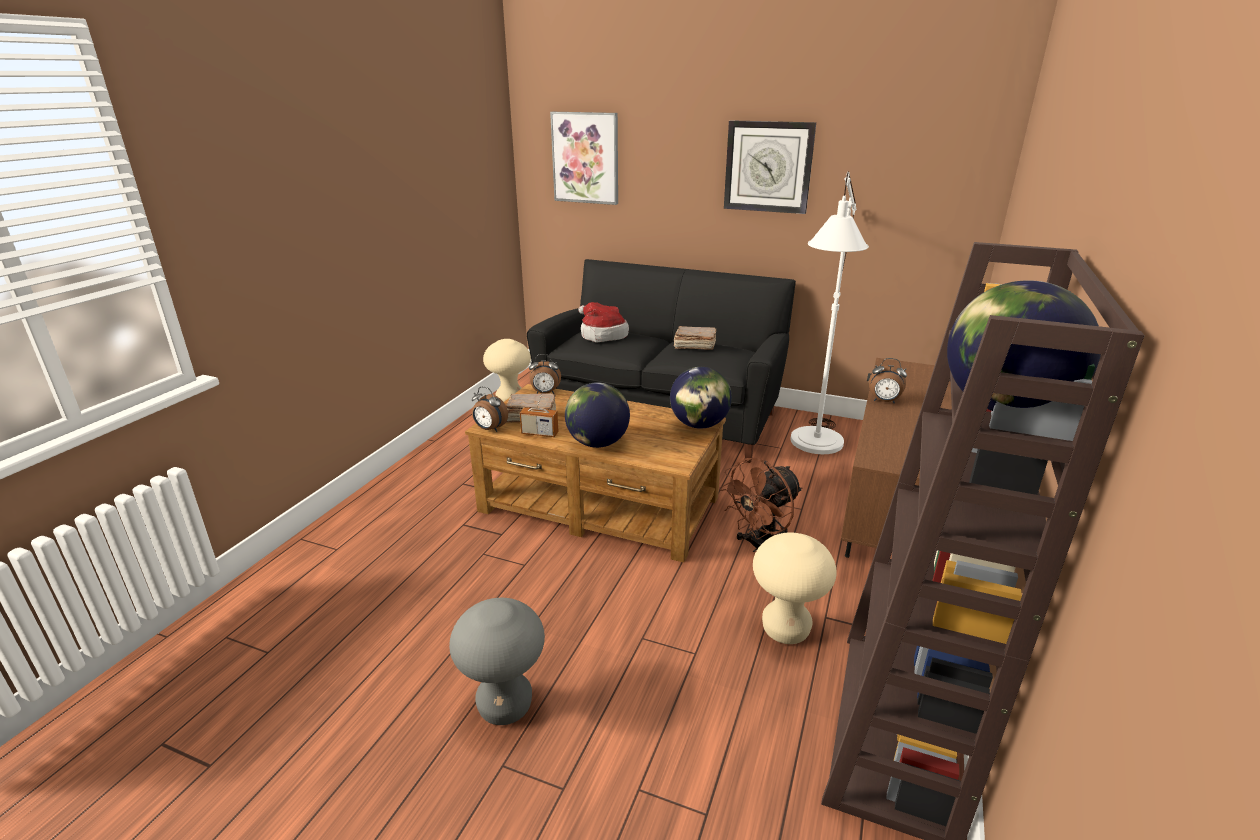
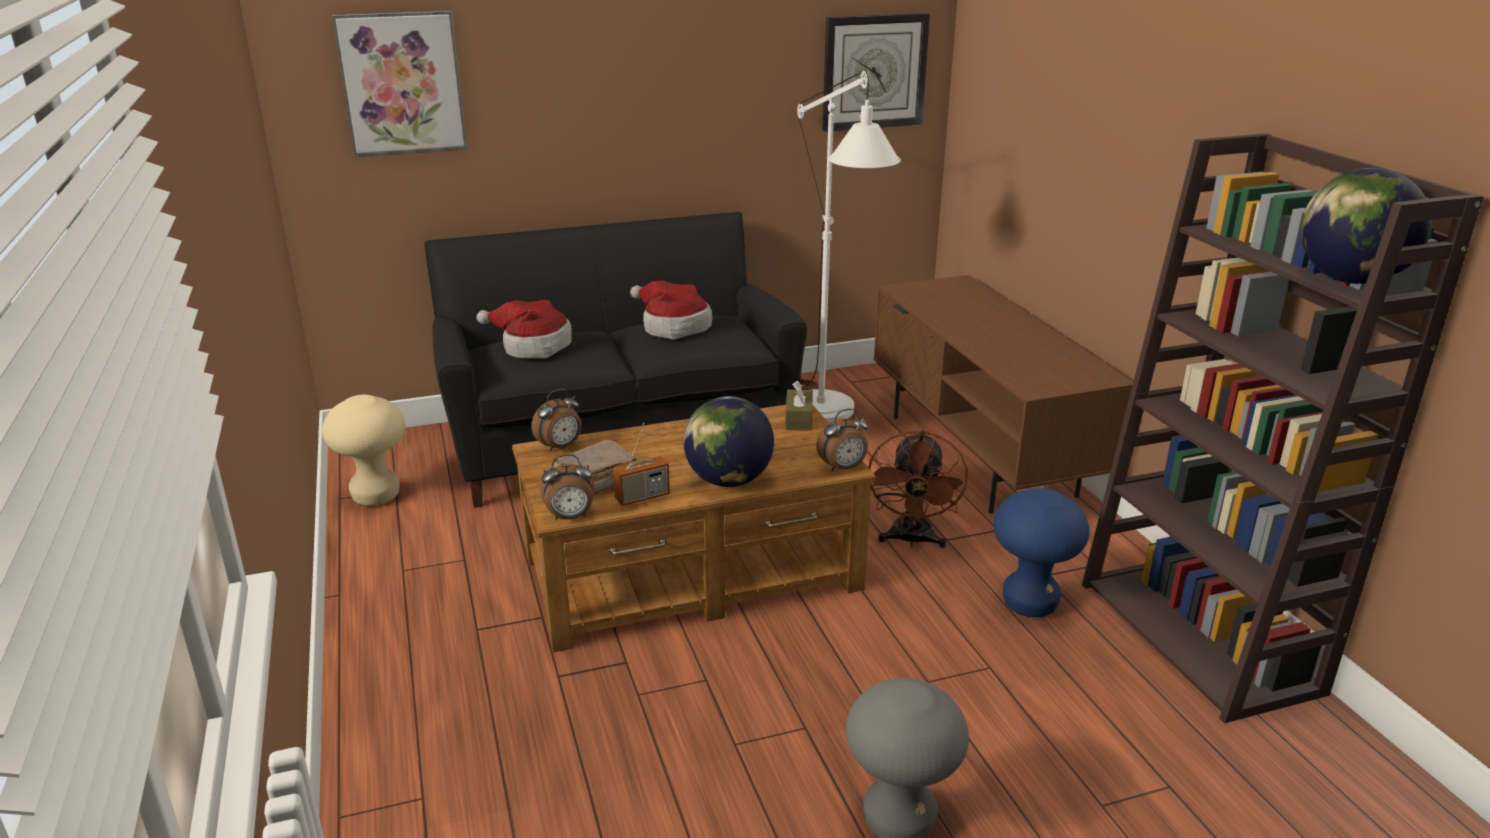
camera: 40 degrees left, 0 degrees up
(694, 346) = (672, 327): brown book -> hat
(699, 425) = (799, 419): globe -> brown tissue box
(768, 167) = (685, 69): wall clock -> wall clock (874, 72)
(785, 630) = (1029, 604): beige stool -> blue stool
(884, 401) = (955, 329): alarm clock -> alarm clock (843, 468)

